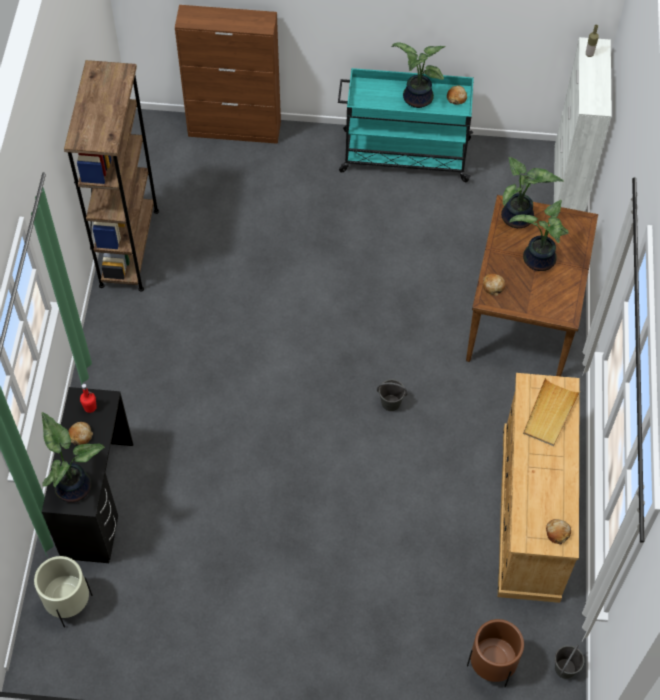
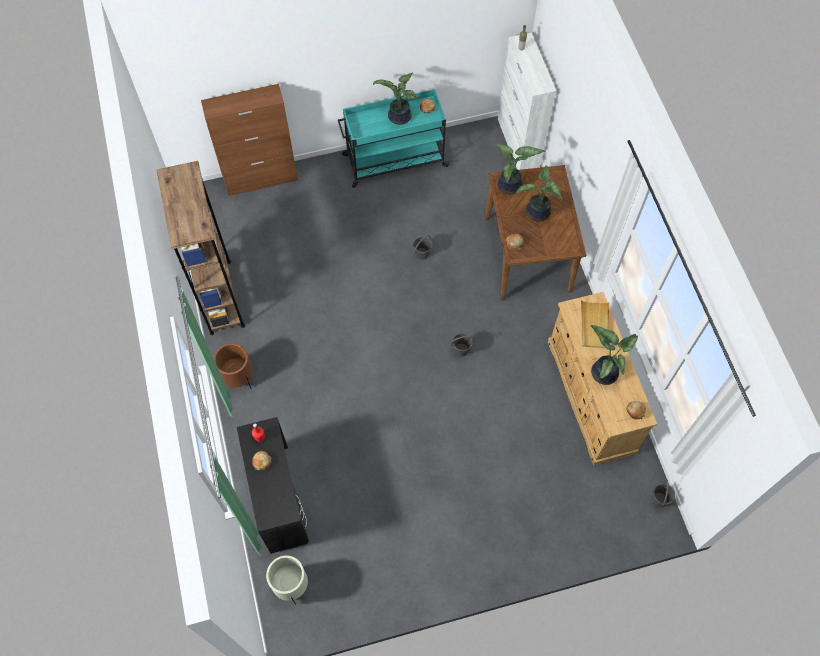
camera: 20 degrees left, 5 degrees up
(74, 485) = (274, 502): potted plant -> potted plant (604, 371)
(391, 274) = (422, 253): none -> grey bucket
(491, 665) = (609, 516): brown planter -> brown planter (238, 378)

